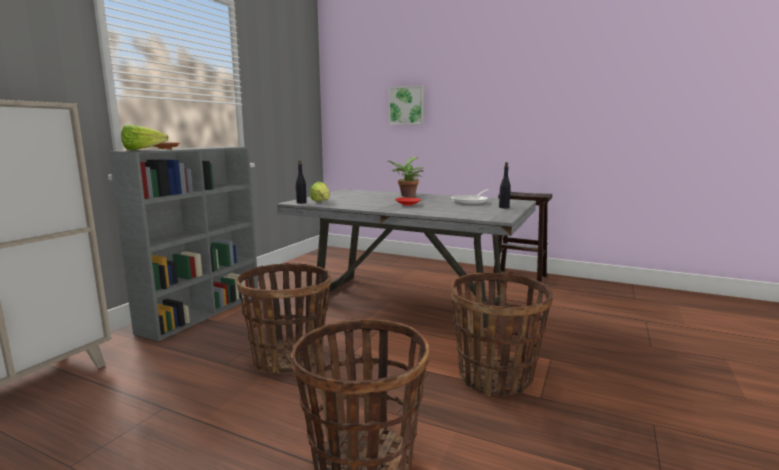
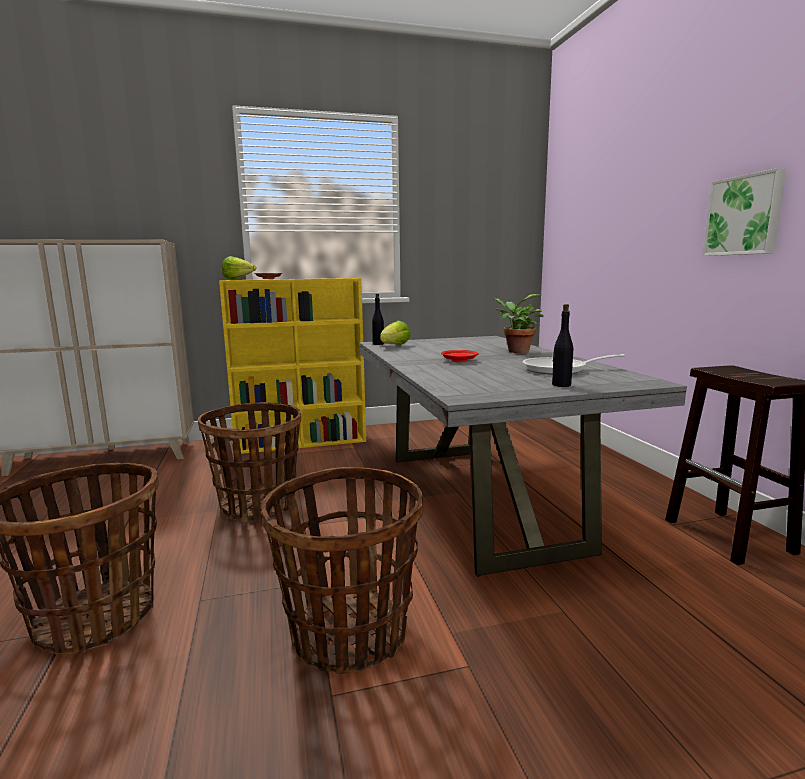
camera: 50 degrees right, 0 degrees up
(203, 311) = (302, 442): grey bookcase -> yellow bookcase
(407, 105) = (625, 216): picture -> picture (744, 215)

